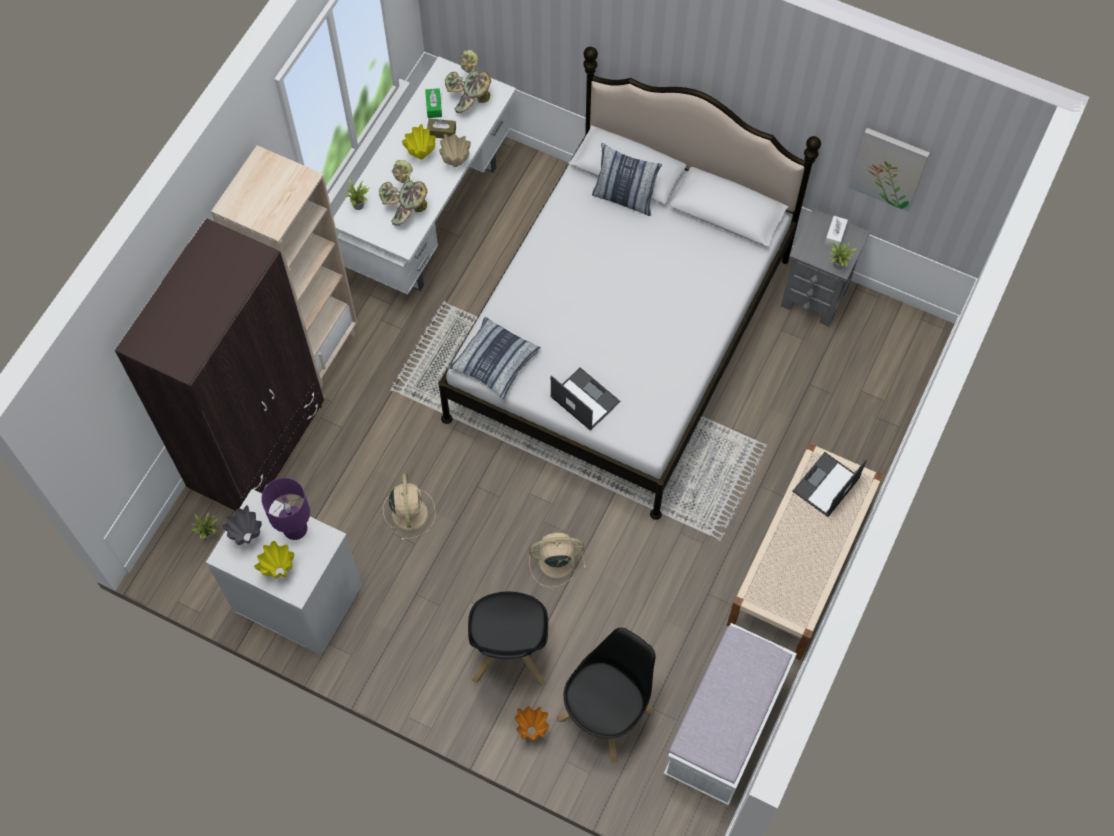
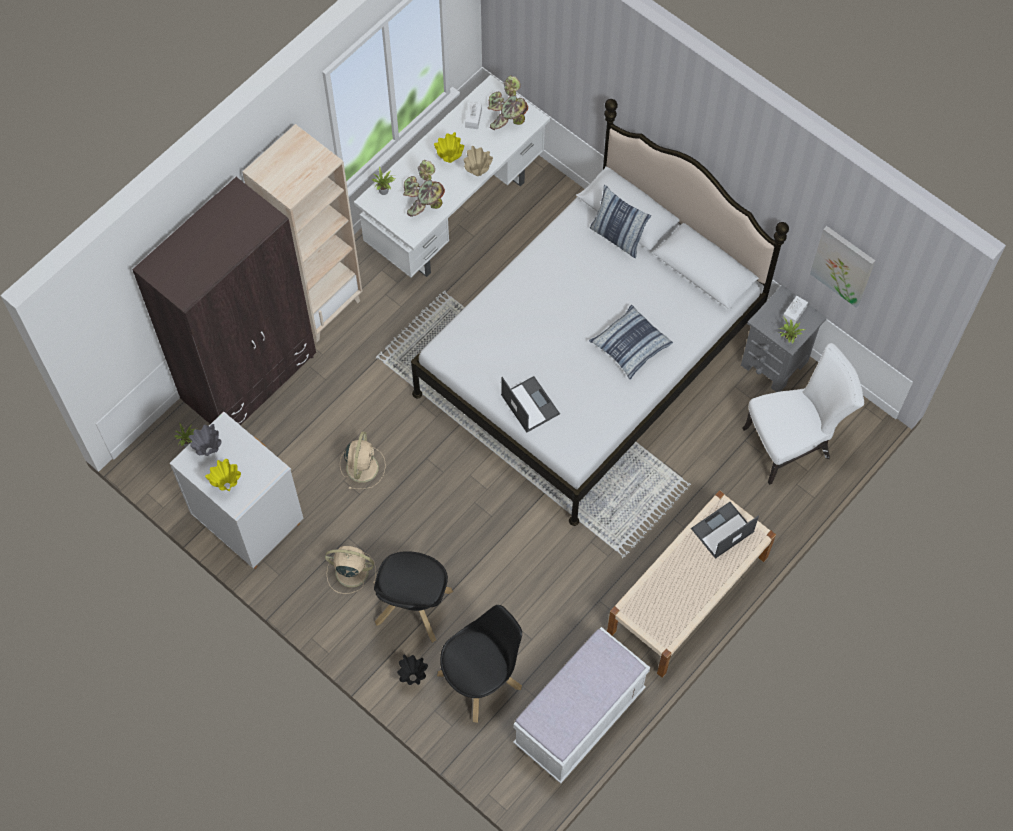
camera: 15 degrees right, 0 degrees up
(296, 530) = (250, 455): purple table lamp -> none
(434, 106) = (473, 118): green tissue box -> white tissue box
(441, 132) = (473, 143): brown tissue box -> none
(494, 362) = (462, 354): pillow -> pillow (630, 346)
(532, 731) = (413, 678): orange vase -> black vase
(554, 561) = (474, 539): beige fan -> beige fan (350, 571)
(859, 375) = (792, 443): none -> white chair

